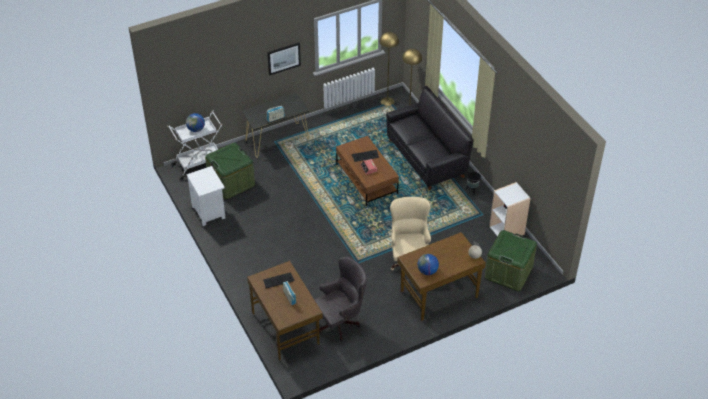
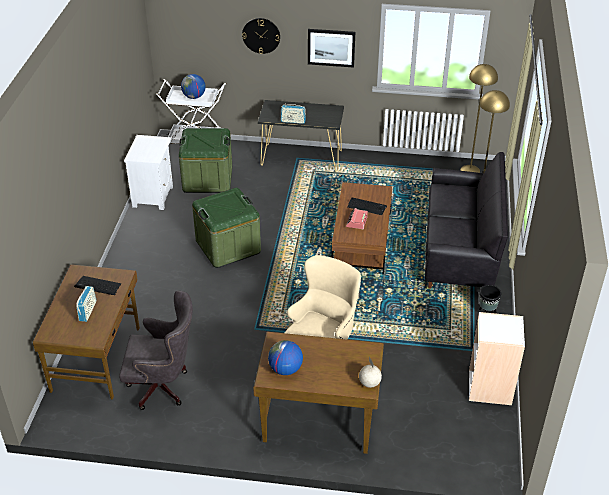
camera: 35 degrees right, 5 degrees down
(235, 68) = (261, 35): none -> wall clock
(508, 272) = (441, 444): green storage box -> green storage box (228, 246)

